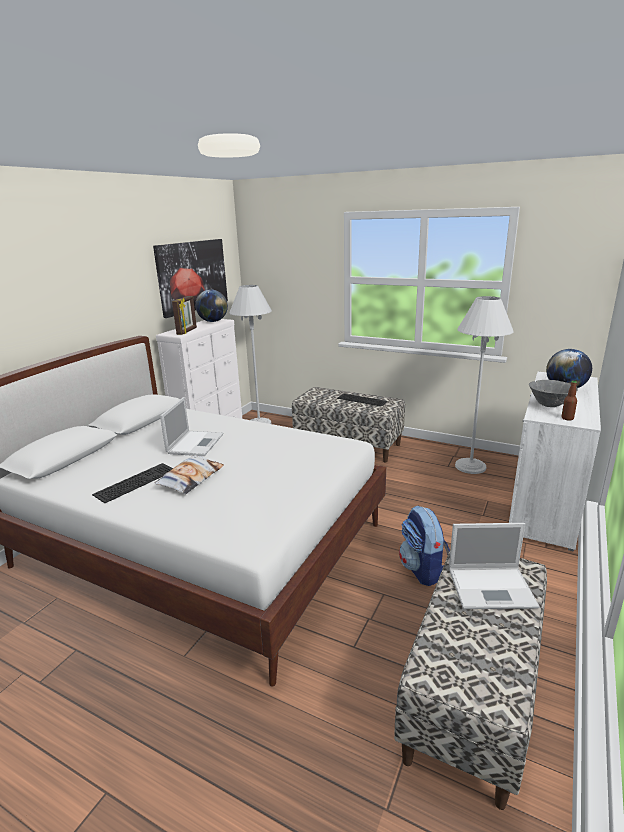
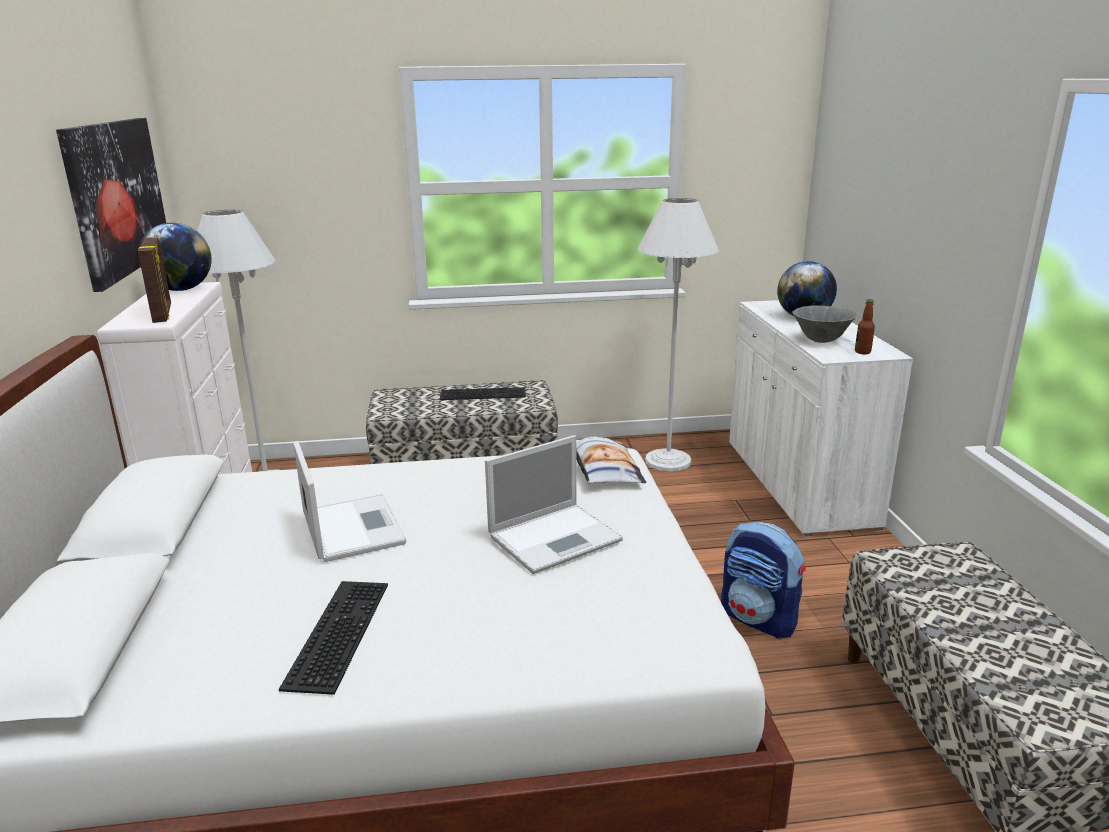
camera: 35 degrees left, 0 degrees up
(191, 478) = (440, 588): pillow -> pillow (603, 469)
(492, 587) = (961, 589): laptop -> laptop (556, 537)

